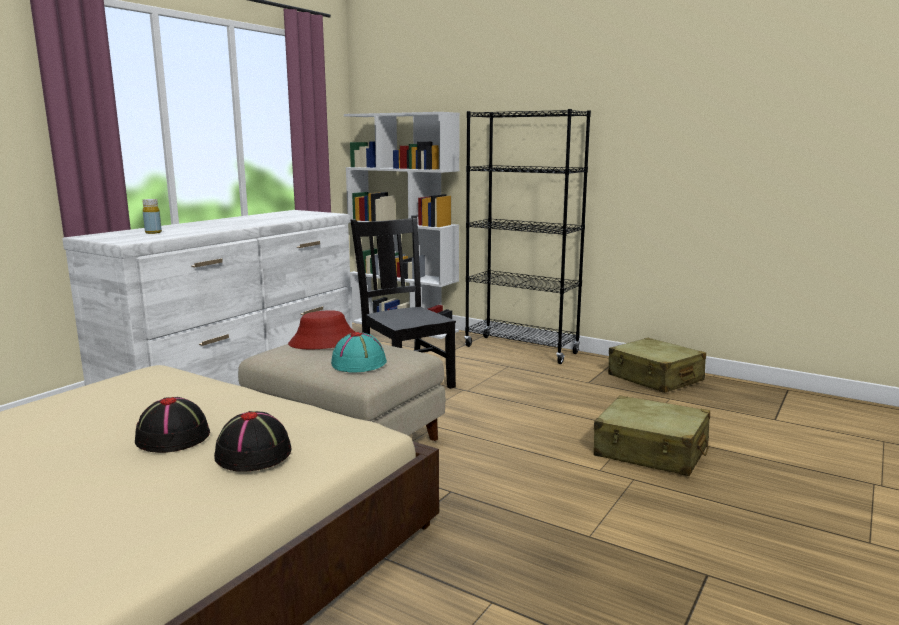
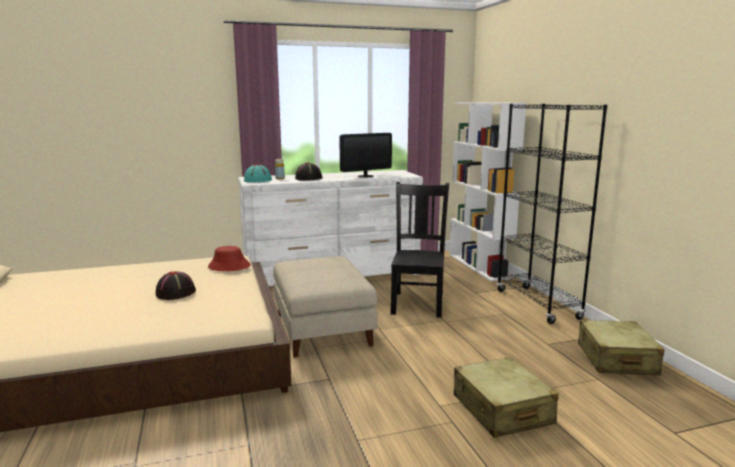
camera: 40 degrees right, 0 degrees up
(254, 453) = (183, 311): black hat -> black hat (308, 178)
(274, 219) = (365, 176): none -> monitor
(324, 342) = (325, 261): red hat -> red hat (229, 266)
(359, 363) = (314, 279): turquoise hat -> turquoise hat (258, 180)

